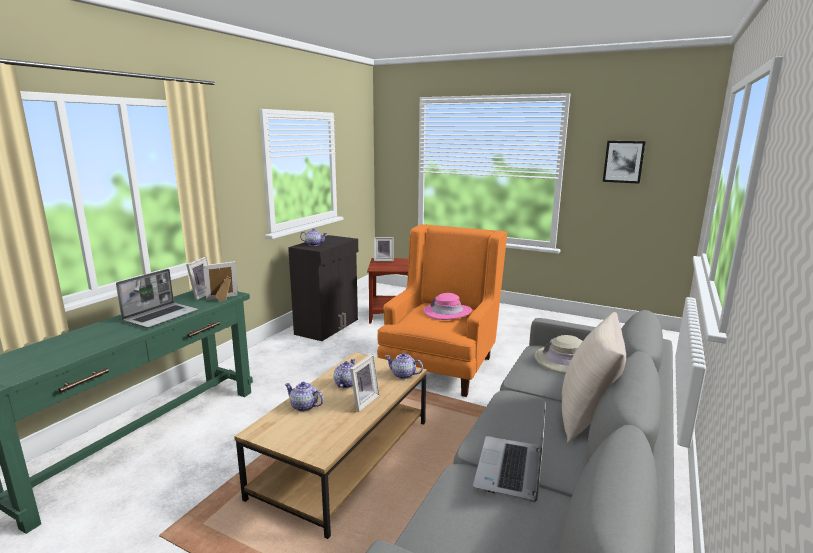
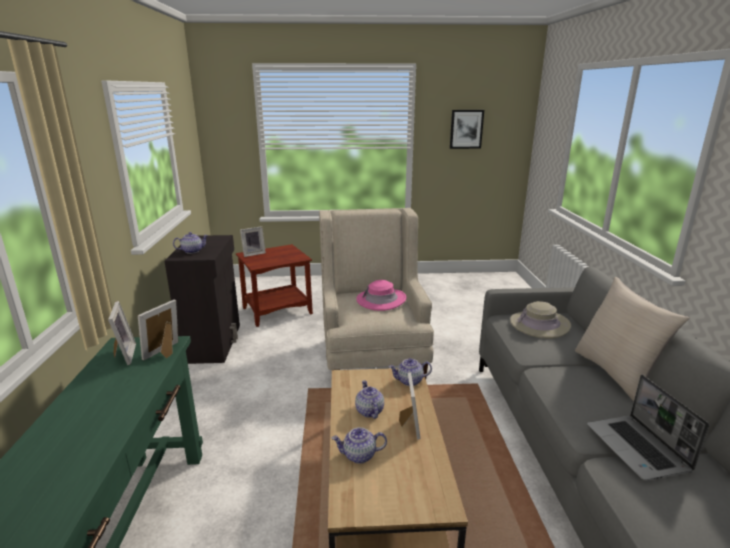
camera: 30 degrees left, 5 degrees up
(161, 316) = (111, 405): laptop -> none
(442, 363) = (372, 352): orange armchair -> beige armchair

